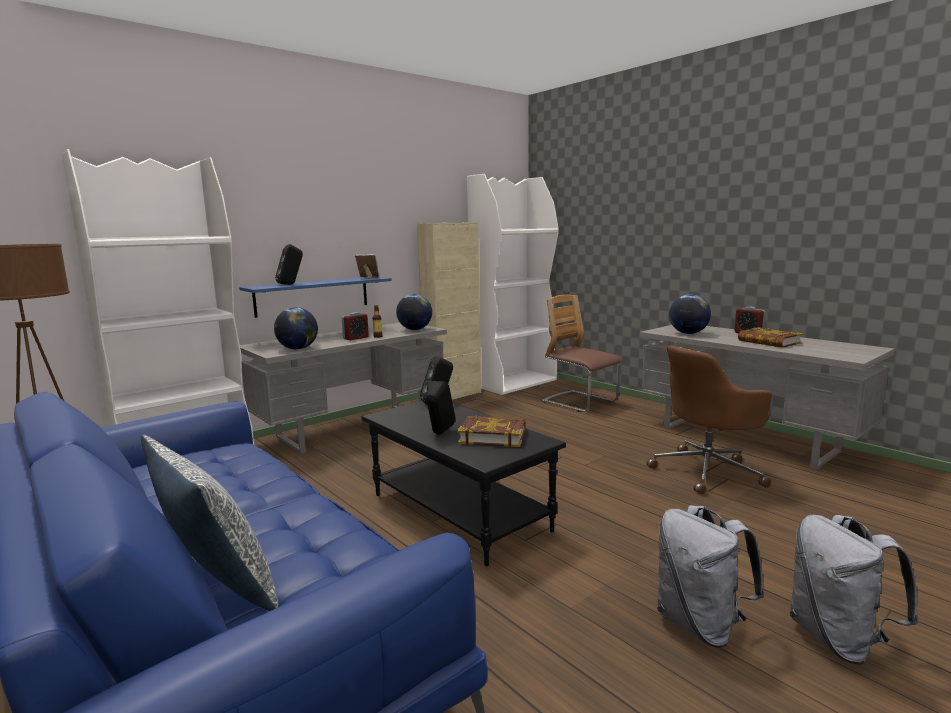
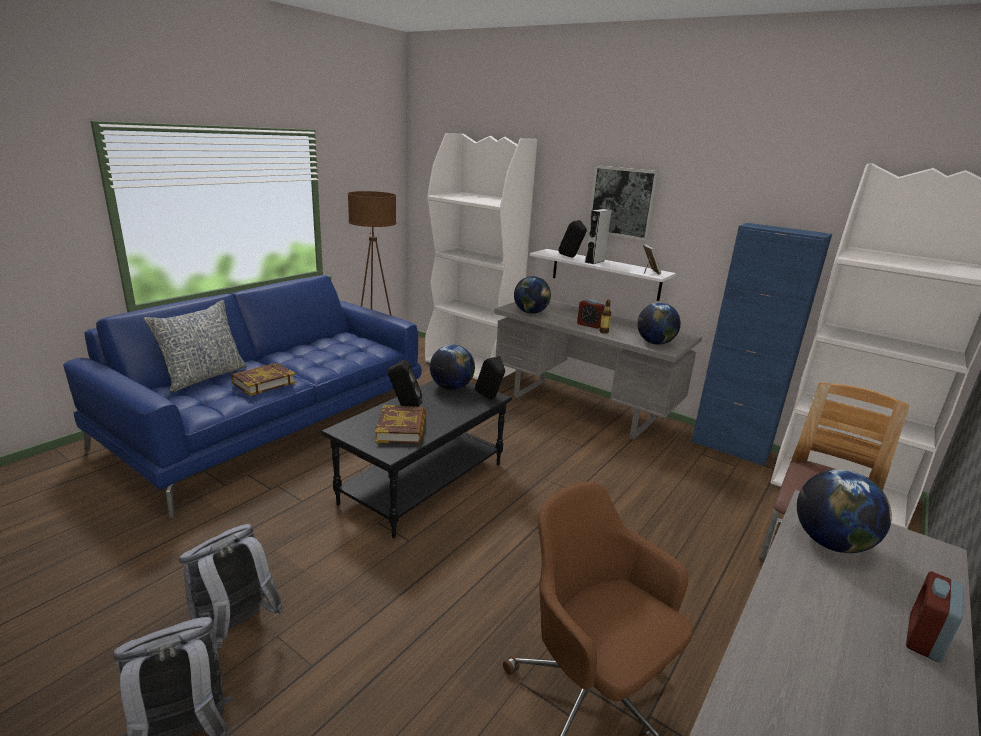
camera: 75 degrees right, 10 degrees up
(313, 296) = (605, 274): blue shelf -> white shelf
(314, 222) = (622, 202): none -> picture
(316, 282) = (594, 261): none -> grey speaker
(401, 415) = (451, 387): none -> globe
(453, 395) = (730, 448): beige cabinet -> blue cabinet
(768, 342) = (832, 651): book -> book (263, 382)

